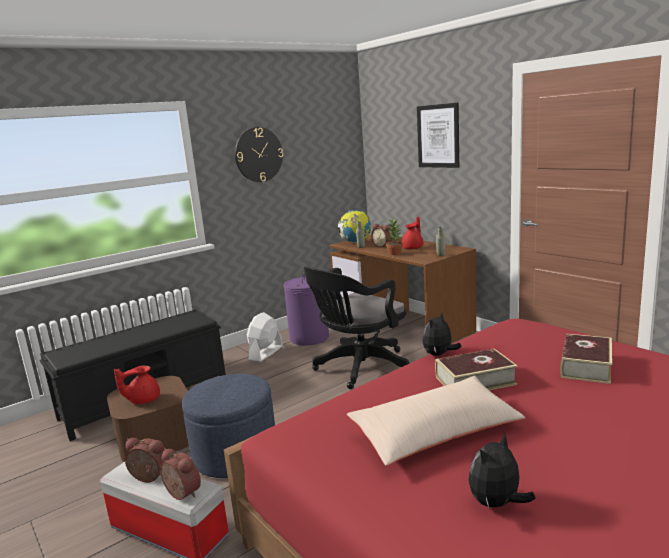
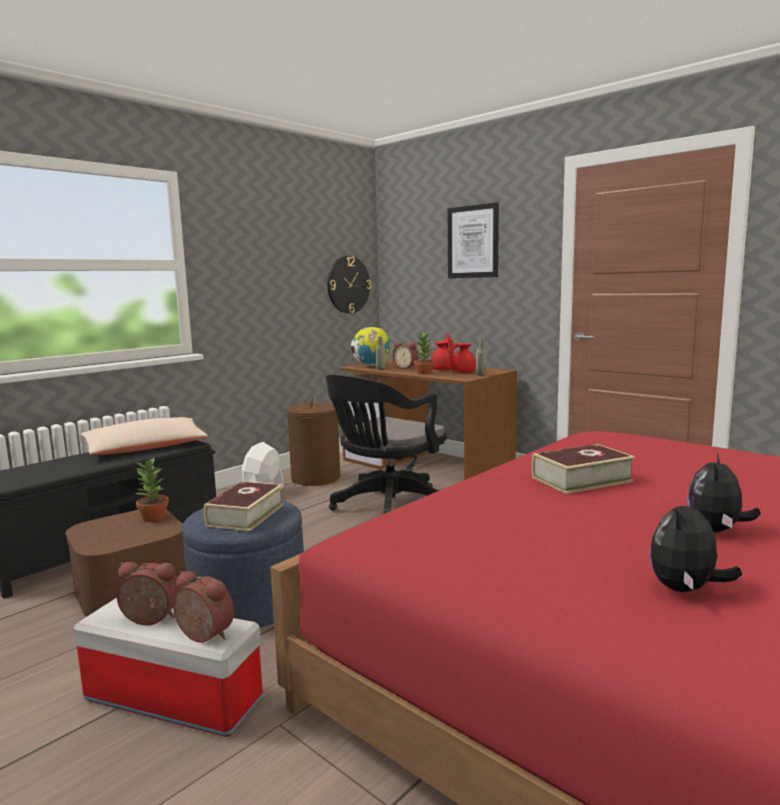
camera: 10 degrees left, 5 degrees down
(143, 400) = (119, 534): red teapot -> red teapot (461, 373)
(169, 385) = (153, 518): none -> potted plant
(258, 154) = (261, 250): wall clock -> wall clock (348, 284)
(309, 337) = (315, 478): purple laundry basket -> brown laundry basket
(435, 433) = (564, 526): beige pillow -> beige pillow (146, 447)
(439, 354) = (521, 460): plush toy -> plush toy (716, 531)
(586, 366) = (701, 464): book -> book (245, 515)

